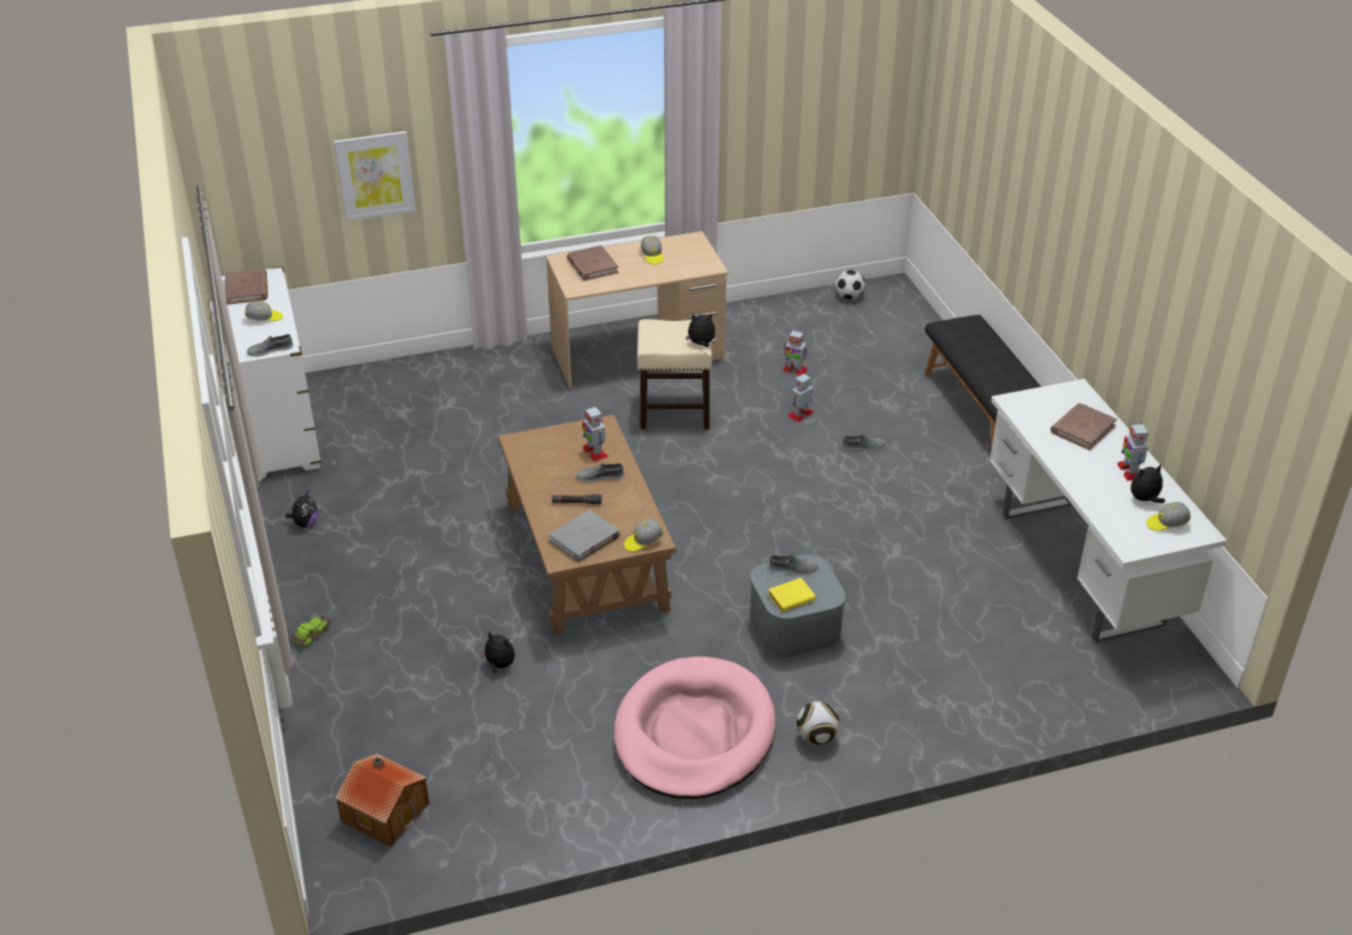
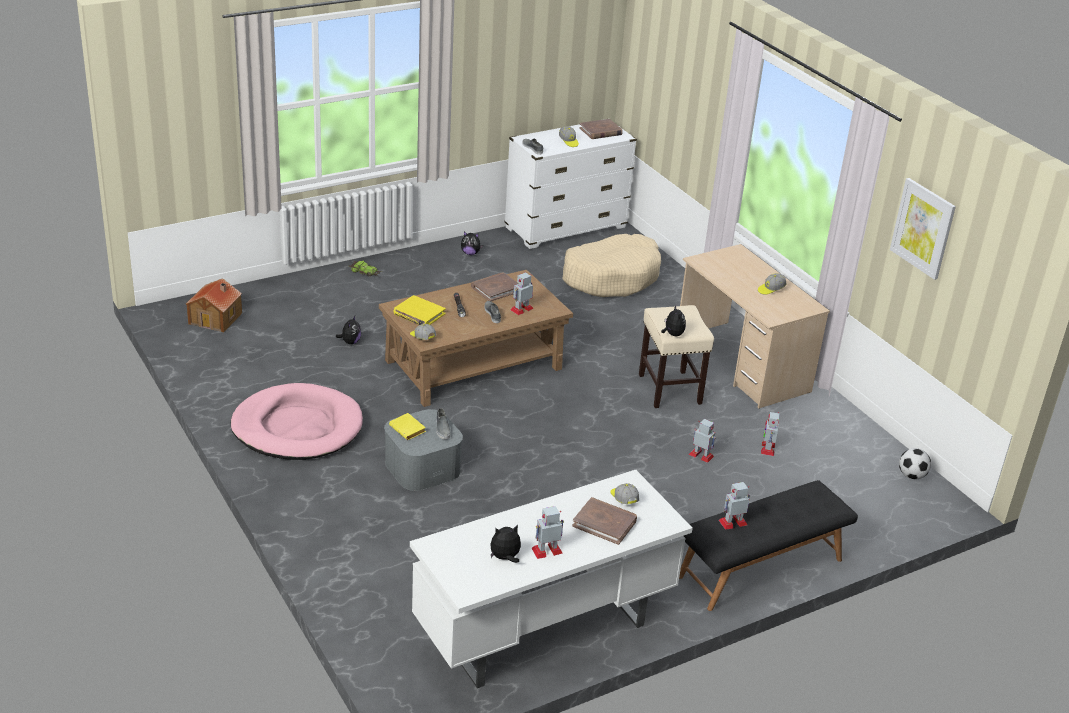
camera: 75 degrees right, 5 degrees down
(375, 175) = (694, 112): picture -> picture (923, 228)
(418, 412) = (611, 277): none -> beige dog bed
(584, 539) = (419, 314): grey book -> yellow book
(592, 266) = (737, 264): brown book -> brown book (496, 289)
(816, 737) = (301, 483): football -> none
(863, 447) = (670, 493): grey shoe -> none
(1000, 382) = (733, 522): none -> toy robot
(1144, 500) = (505, 558): plush toy -> plush toy turned 75 degrees counterclockwise
(1166, 523) = (472, 570): cap -> cap (623, 499)

